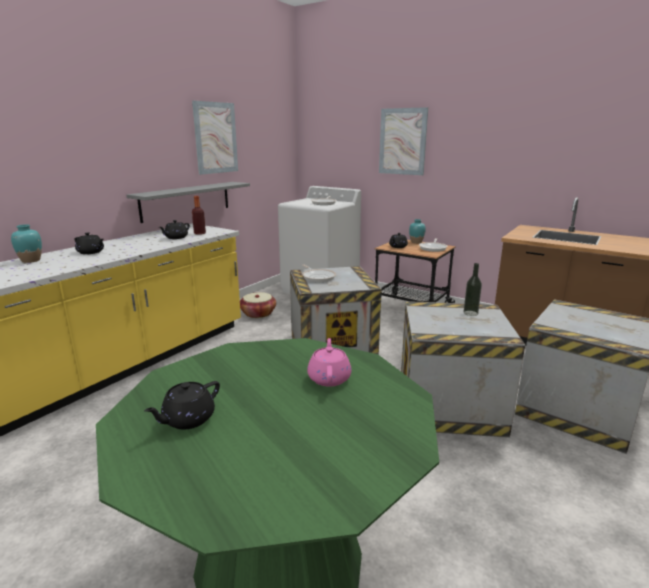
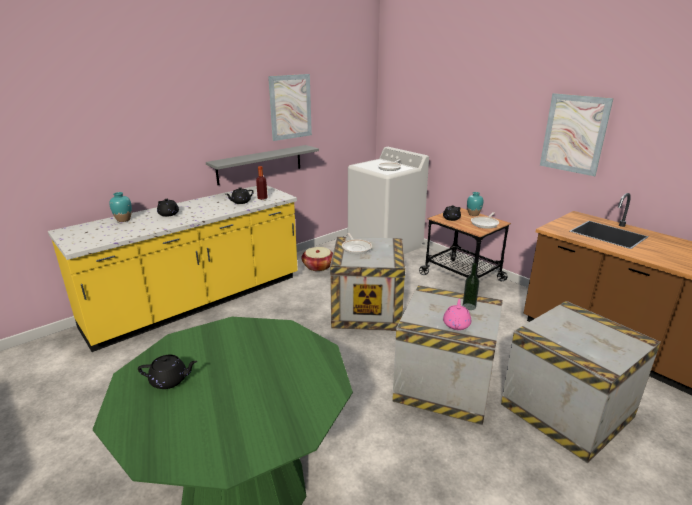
camera: 15 degrees right, 5 degrees up
(187, 419) = (170, 380): black teapot -> black teapot turned 150 degrees counterclockwise
(329, 378) = (285, 362): pink teapot -> pink teapot (456, 324)
(402, 141) = (469, 113): picture -> picture (574, 134)

